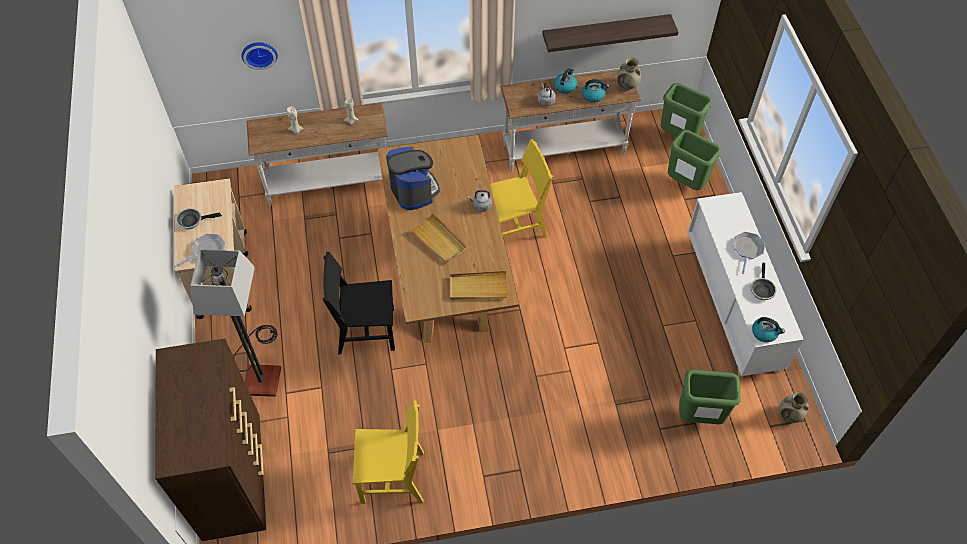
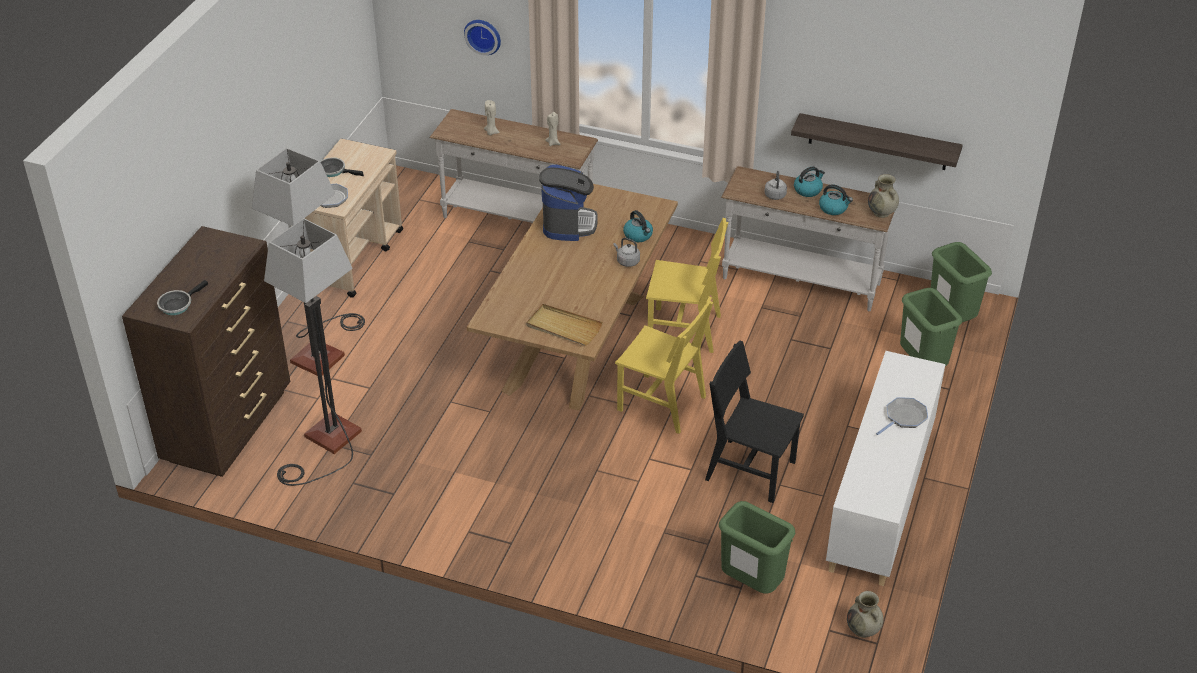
camera: 30 degrees right, 15 degrees down
(324, 455) = (326, 444): none -> floor lamp
(366, 331) = (452, 359): black chair -> black chair (750, 470)
(393, 478) = (377, 492): yellow chair -> yellow chair (661, 403)
(438, 240) = (557, 274): beige tray -> none
(761, 289) = (889, 459): frying pan -> frying pan (177, 304)
(765, 333) = (856, 499): kettle -> kettle (638, 235)

